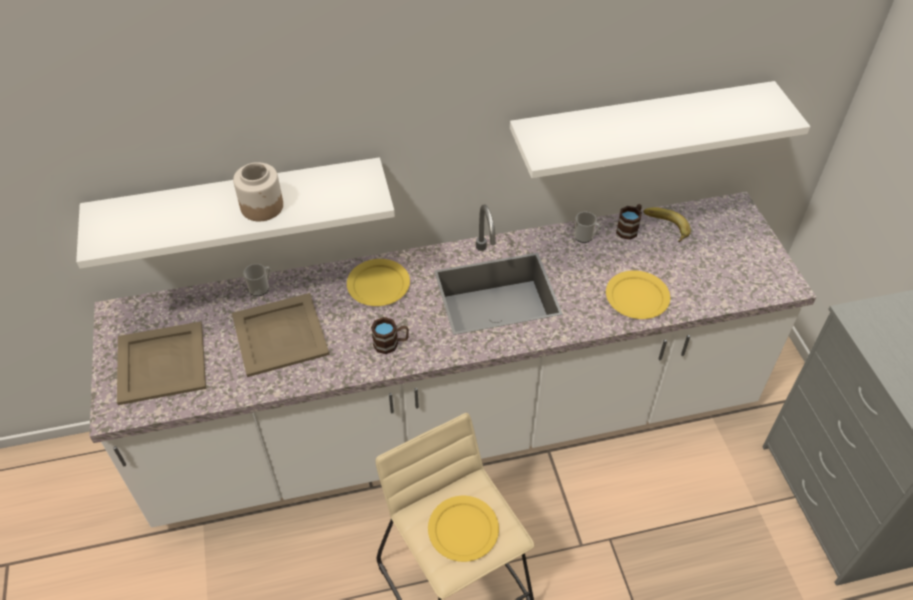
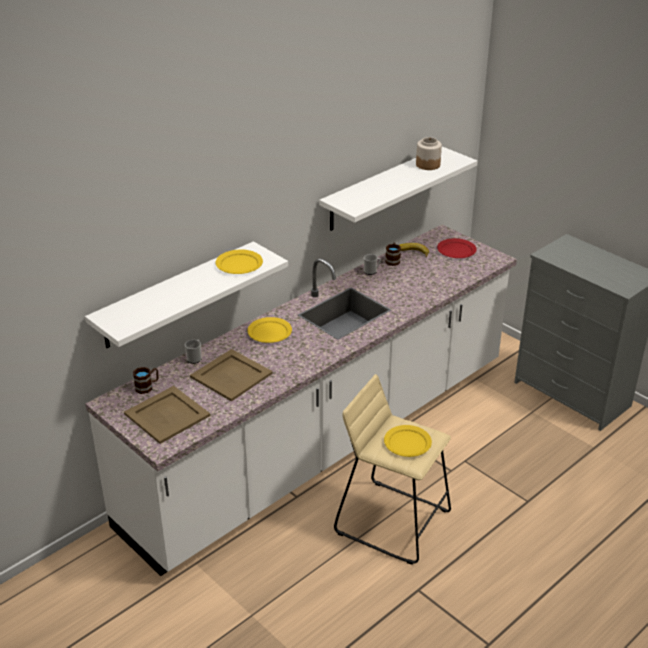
camera: 30 degrees left, 15 degrees down
(262, 206) = (207, 282): jar -> jar (428, 165)
(391, 343) = (305, 356): brown mug -> brown mug (147, 386)
(637, 297) = (425, 289): yellow plate -> yellow plate (239, 264)
(733, 246) = (456, 250): none -> red plate

